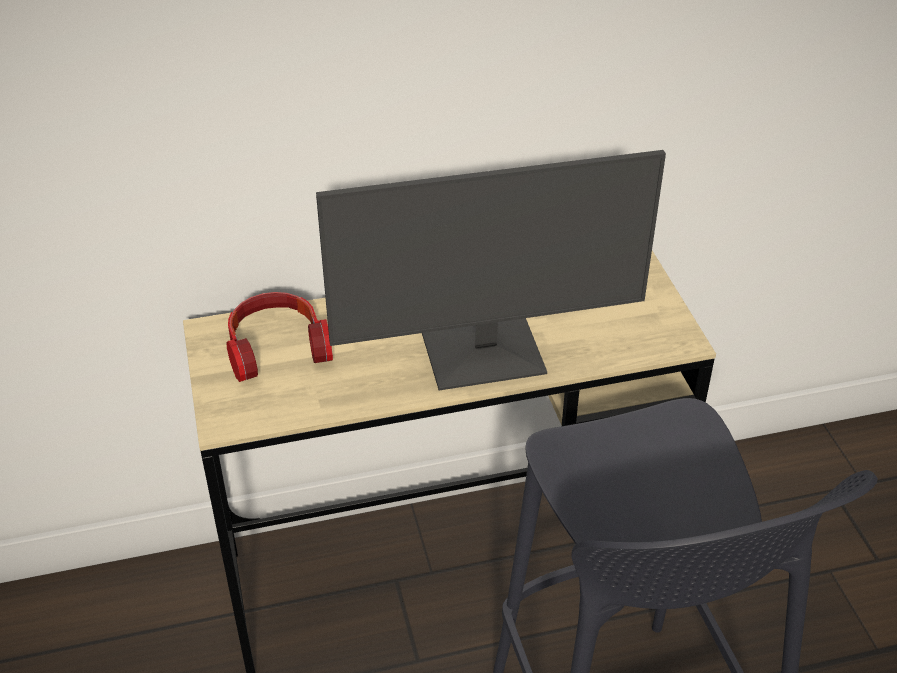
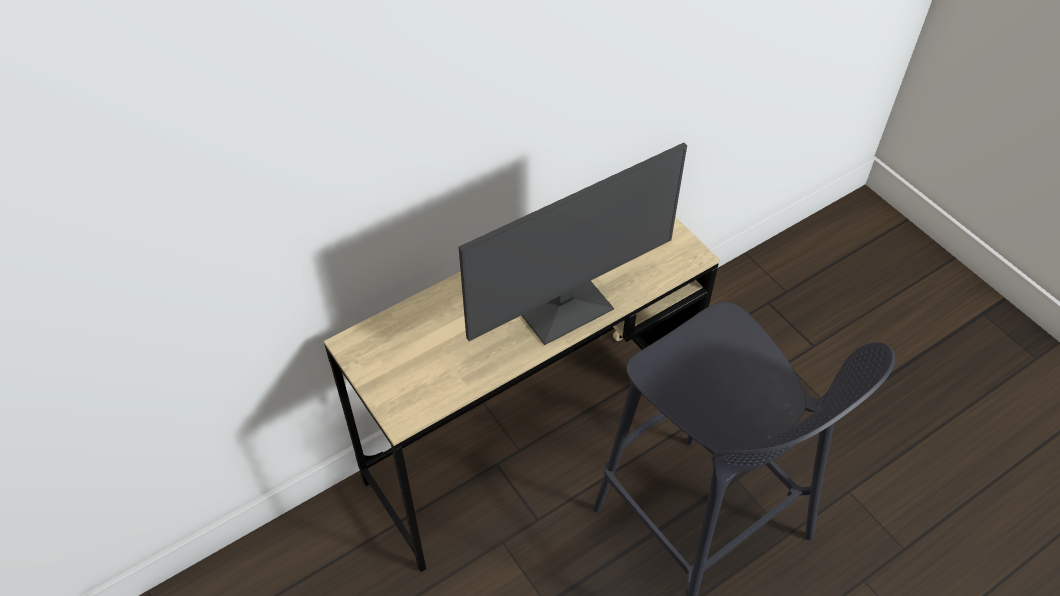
camera: 20 degrees left, 10 degrees up
(276, 347) = (409, 344): headphones -> none

